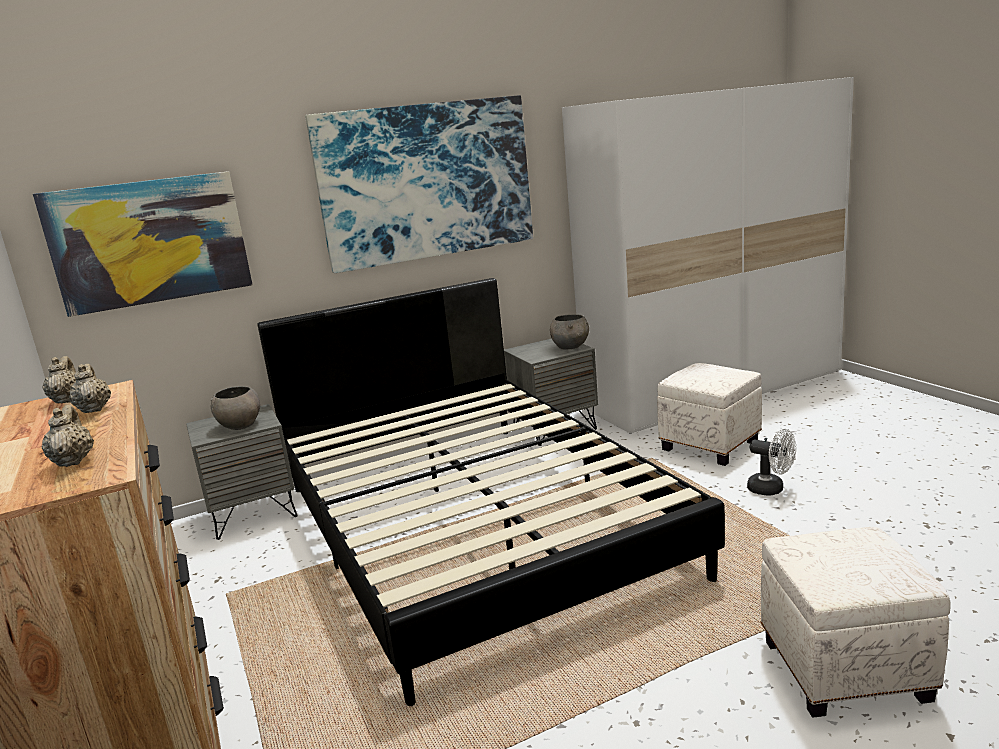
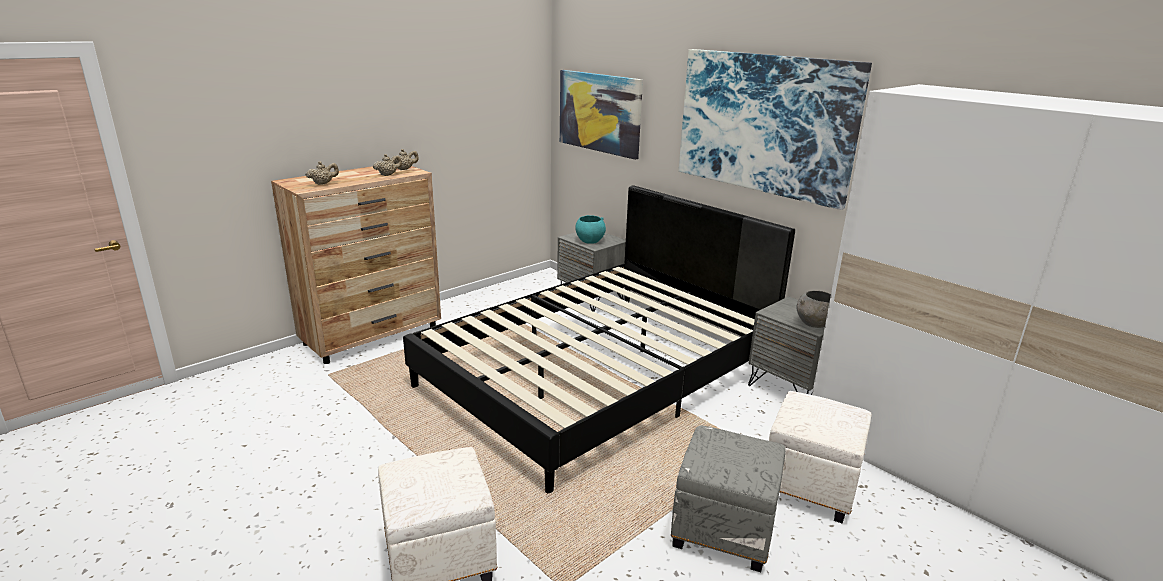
camera: 70 degrees right, 5 degrees up
(240, 426) = (589, 241): grey bowl -> turquoise bowl
(771, 489) = (724, 531): white fan -> grey ottoman

